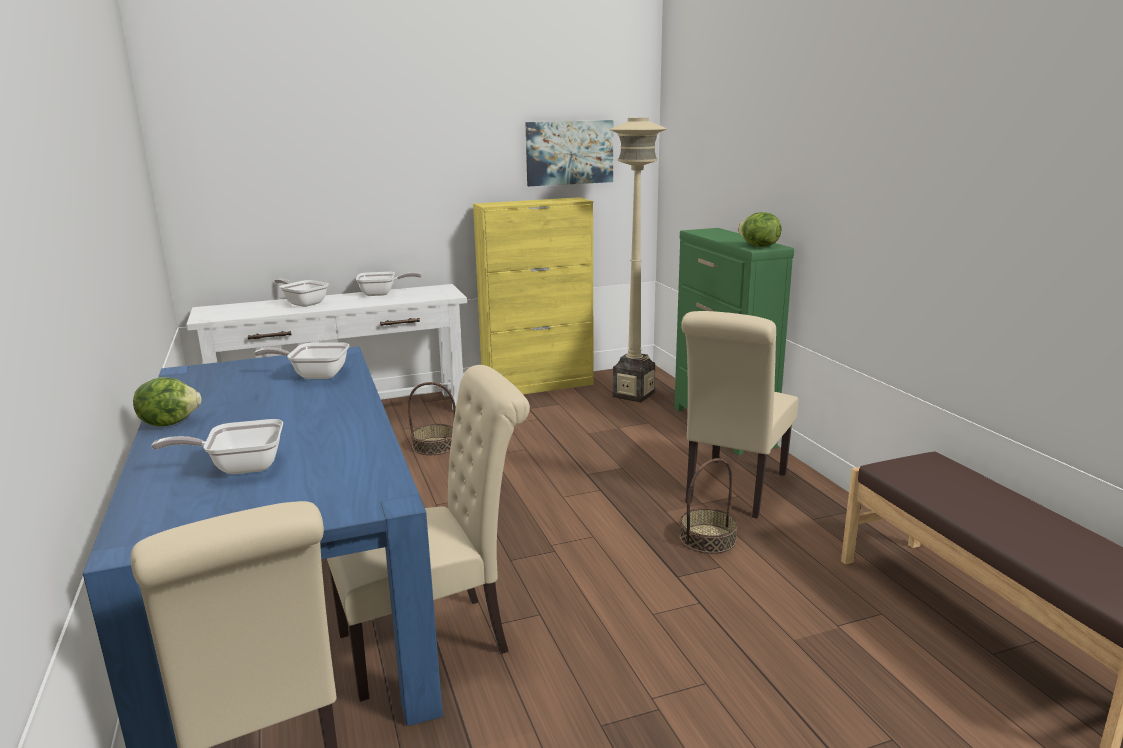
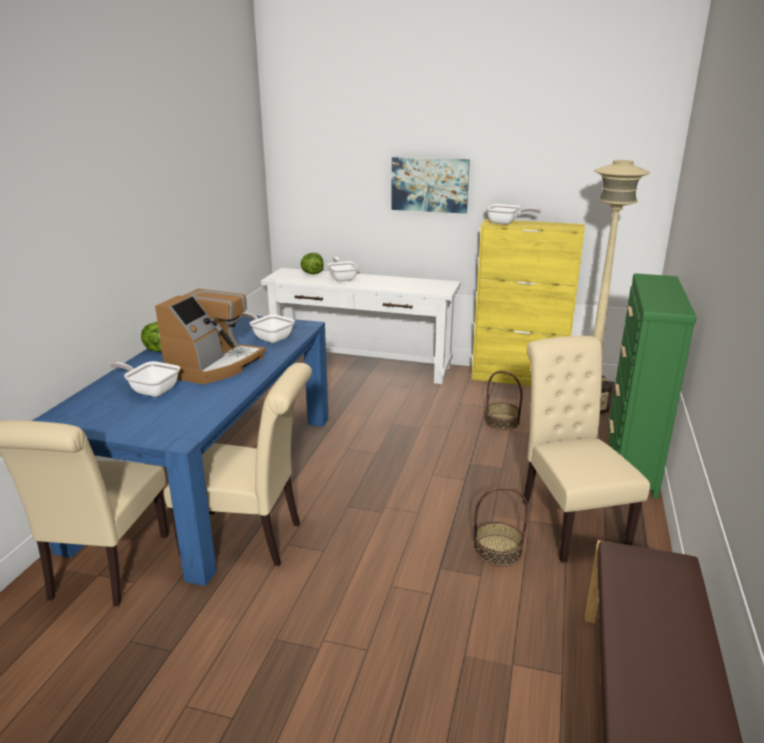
camera: 35 degrees right, 5 degrees up
(288, 419) = (213, 366): none -> coffee machine
(382, 294) = (400, 280): frying pan -> frying pan (506, 223)
(434, 446) = (392, 405): basket -> basket (502, 421)
(569, 152) = (580, 183): picture -> picture (430, 184)
(733, 490) = (568, 520): beige chair -> beige chair turned 105 degrees clockwise
(758, 246) = (662, 307): lettuce -> lettuce (312, 273)

